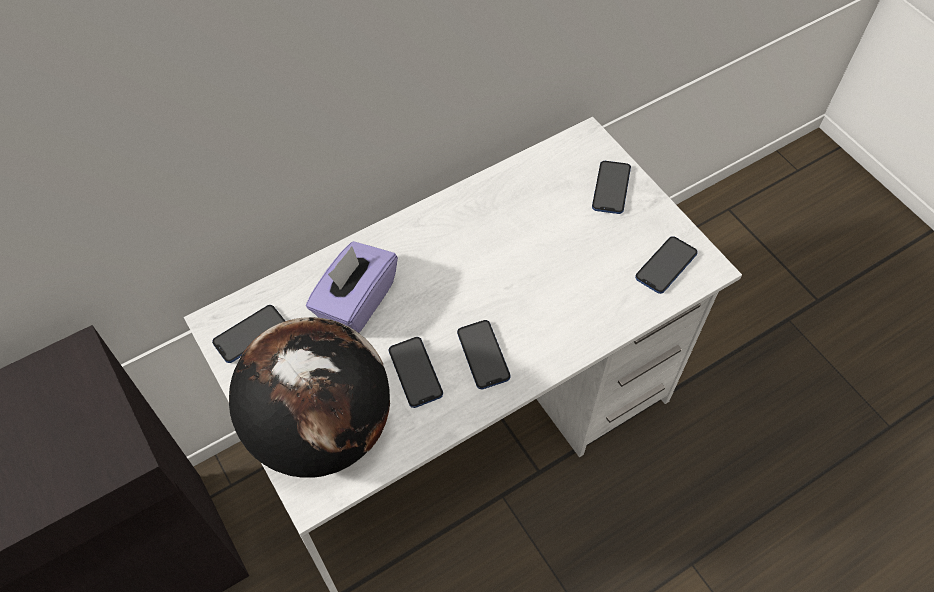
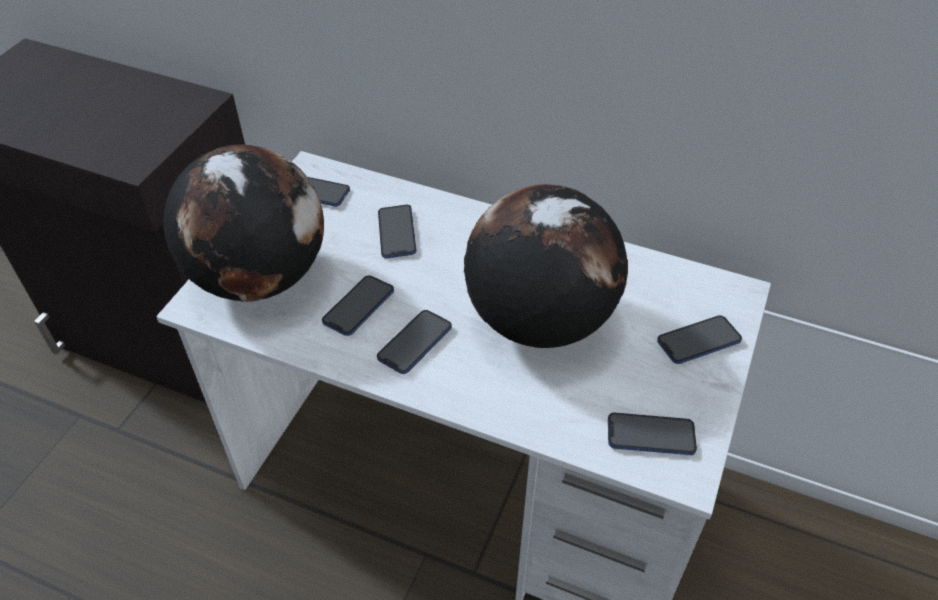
camera: 55 degrees right, 10 degrees down
(355, 302) = (397, 233): purple tissue box -> phone
(522, 264) = (539, 320): none -> globe

